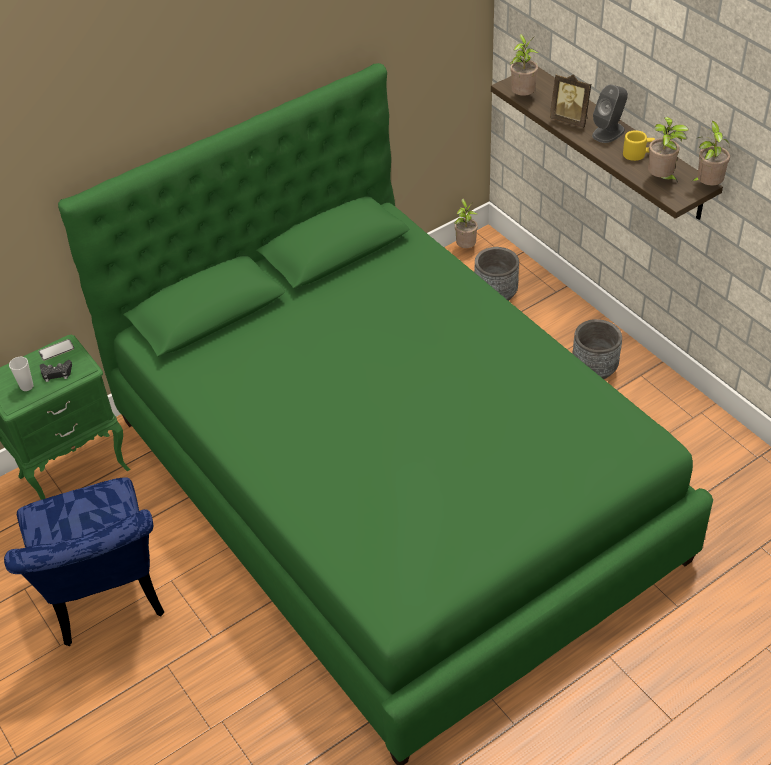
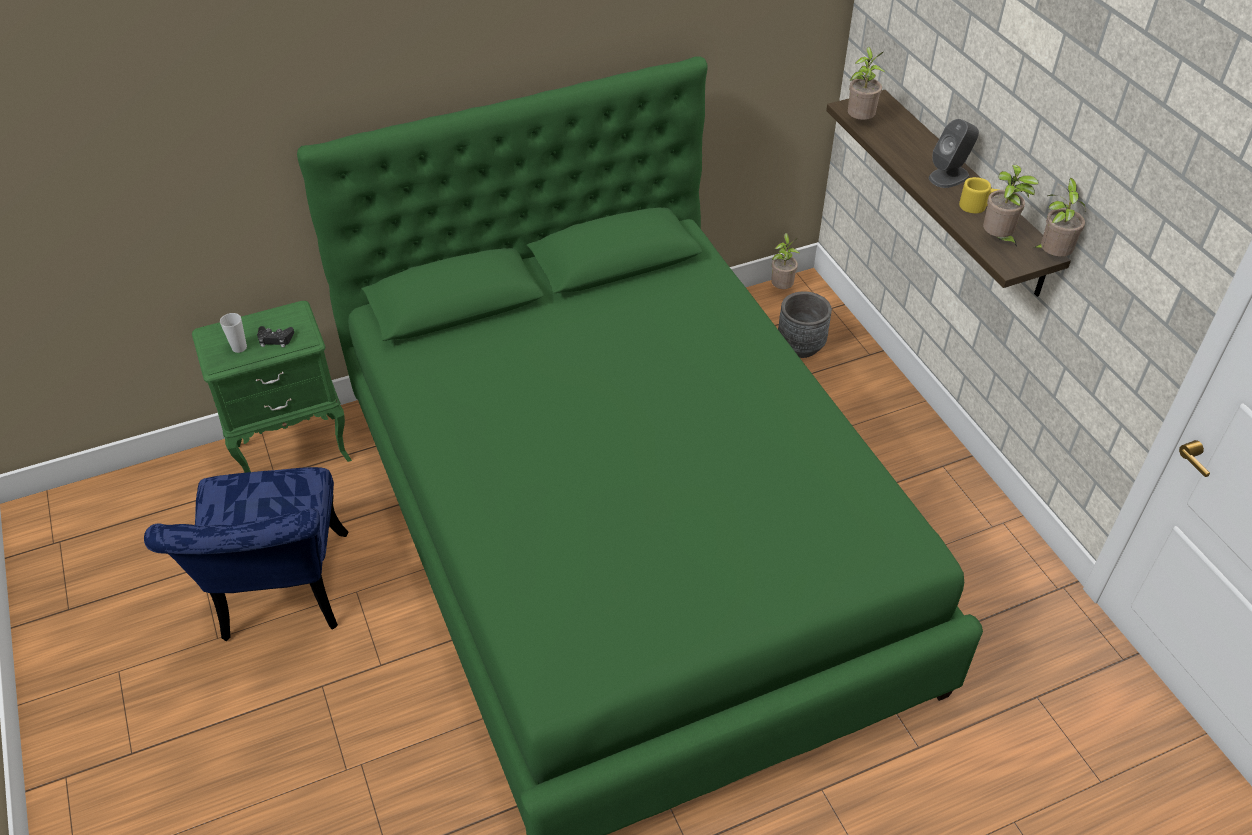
camera: 10 degrees right, 0 degrees up
(56, 350) = (284, 314): phone -> none
(570, 120) = (908, 156): picture frame -> none
(594, 370) = (890, 450): grey planter -> none

